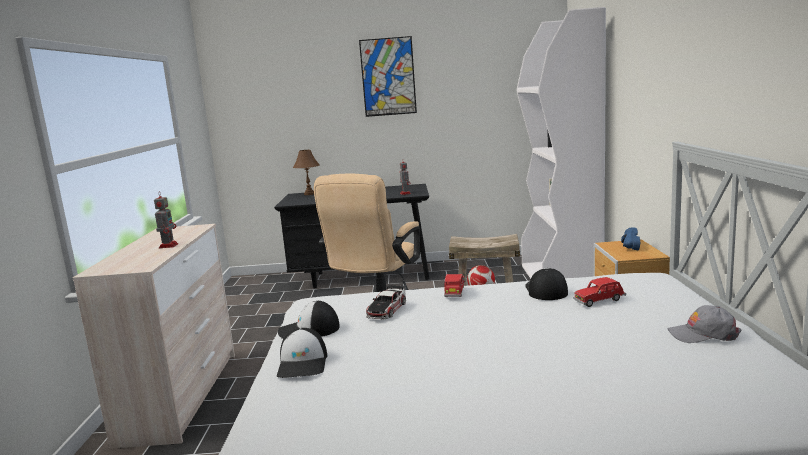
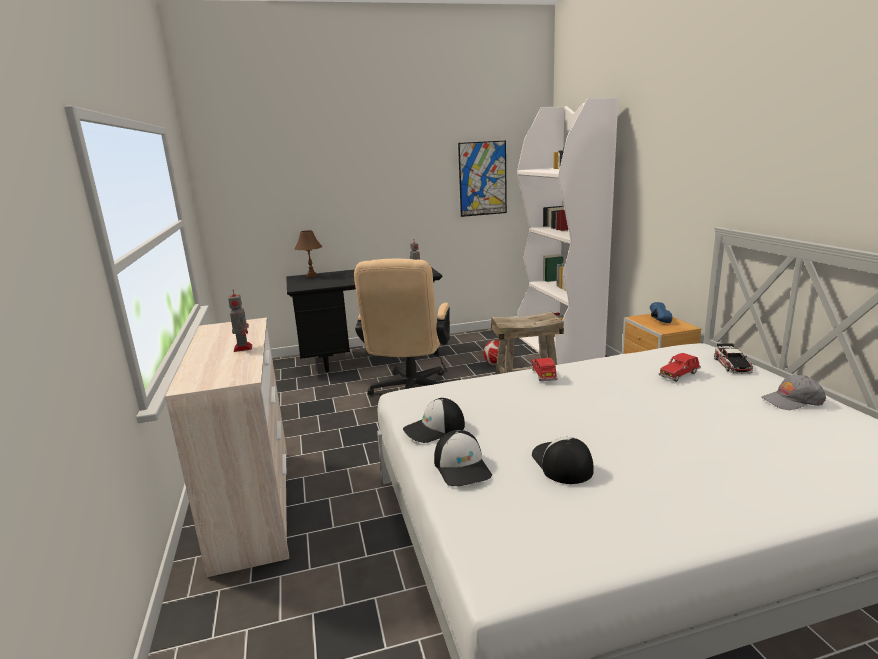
camera: 15 degrees left, 5 degrees up
(387, 309) = (497, 399): toy car -> toy car (732, 365)
(388, 77) = (388, 156): picture -> picture (482, 178)
(545, 290) = (623, 367): cap -> cap (561, 463)

